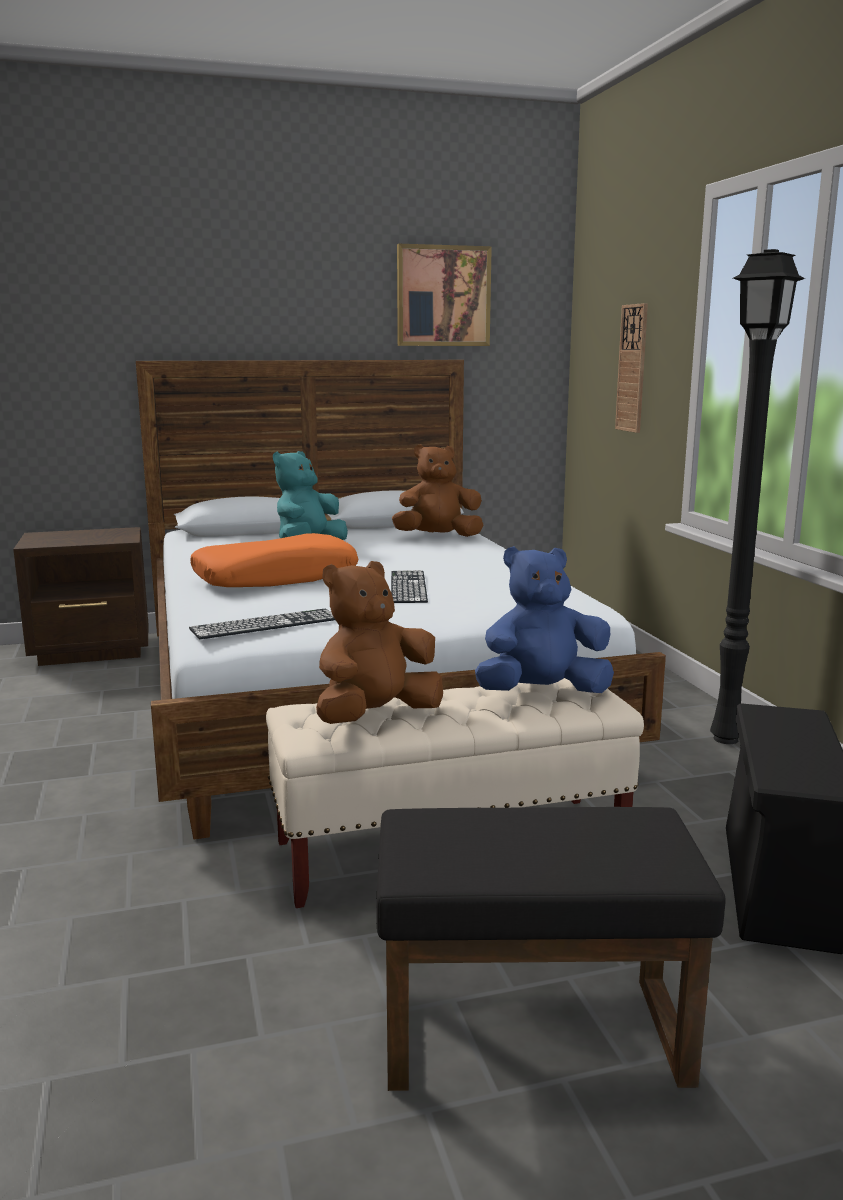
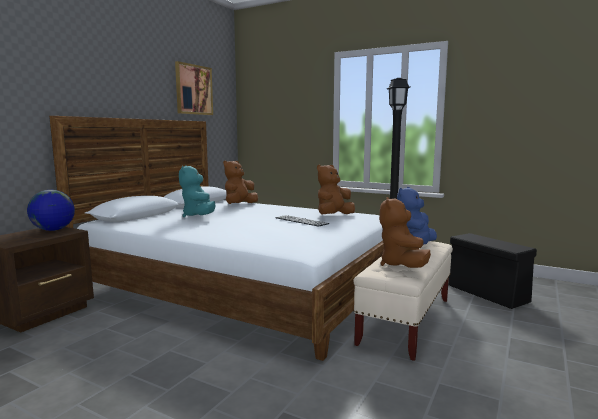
camera: 45 degrees left, 5 degrees down
(114, 534) = (53, 230): none -> globe
(265, 624) = (310, 242): keyboard -> none
(276, 578) = (238, 228): orange pillow -> none
(499, 590) = (333, 216): none -> brown plush toy
(536, 1029) = (535, 352): black ottoman -> none
(632, 368) = (289, 125): wall clock -> none

